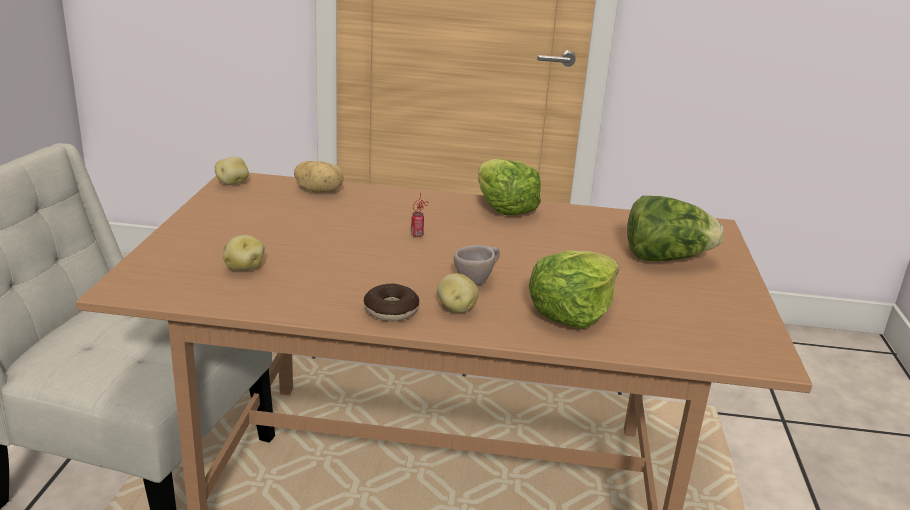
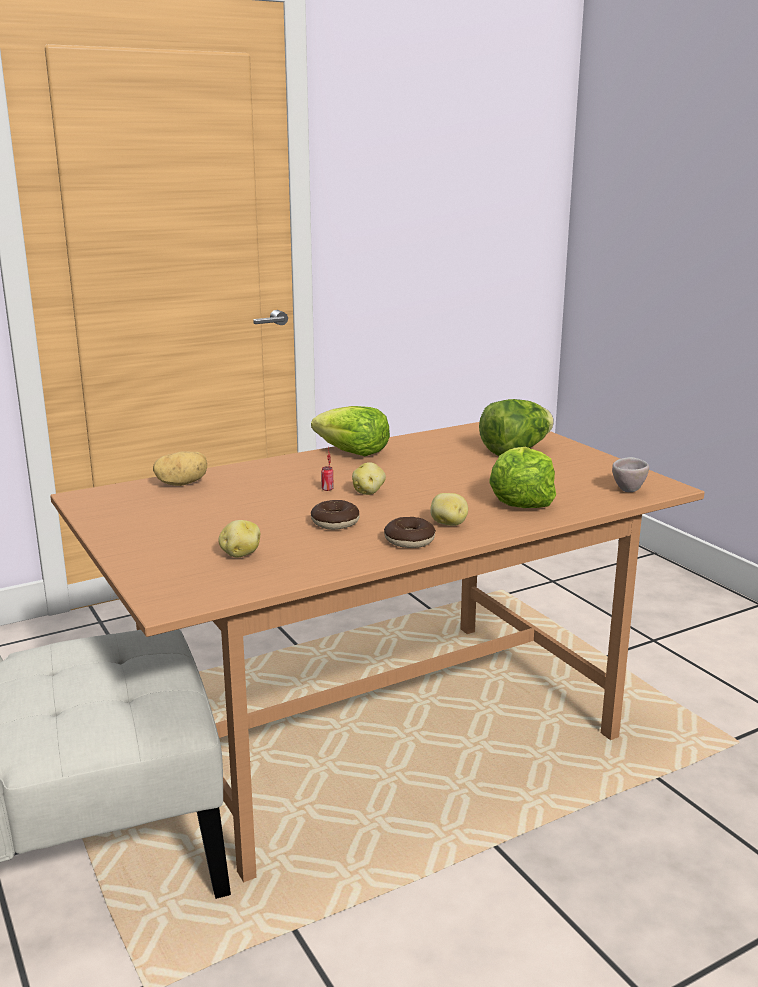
camera: 35 degrees left, 5 degrees down
(233, 183) = (88, 501): potato -> potato (369, 492)
(364, 268) = (335, 522): none -> donut
(477, 280) = (427, 503): beige cup -> beige cup (627, 488)

